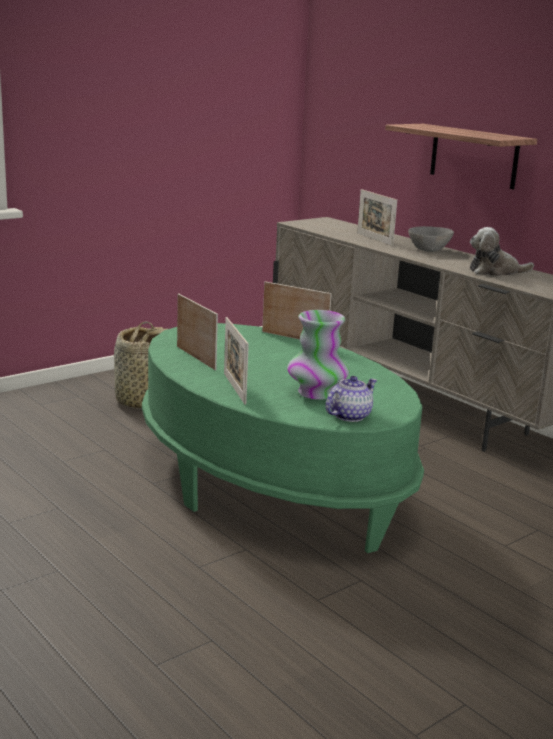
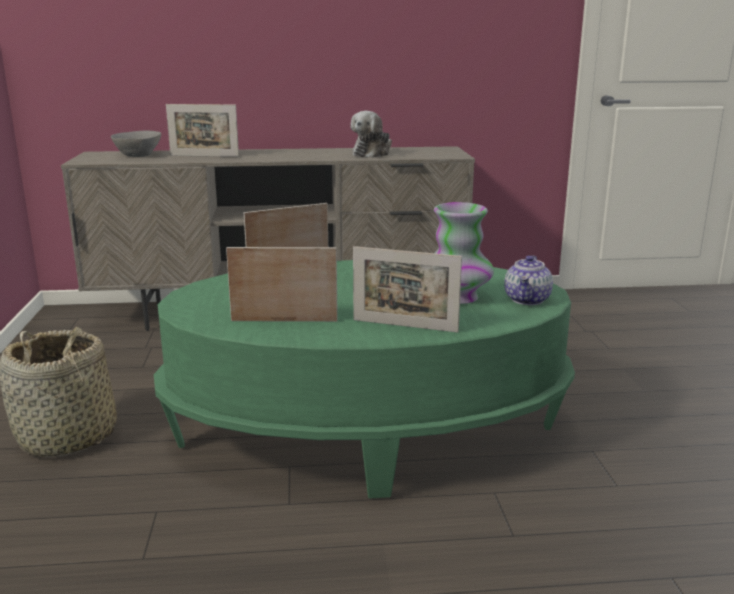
camera: 55 degrees left, 0 degrees up
(349, 416) = (527, 300): teapot -> teapot turned 150 degrees counterclockwise
(428, 249) = (272, 152): grey bowl -> grey bowl (137, 155)
(474, 156) = (283, 49): shelf -> none

